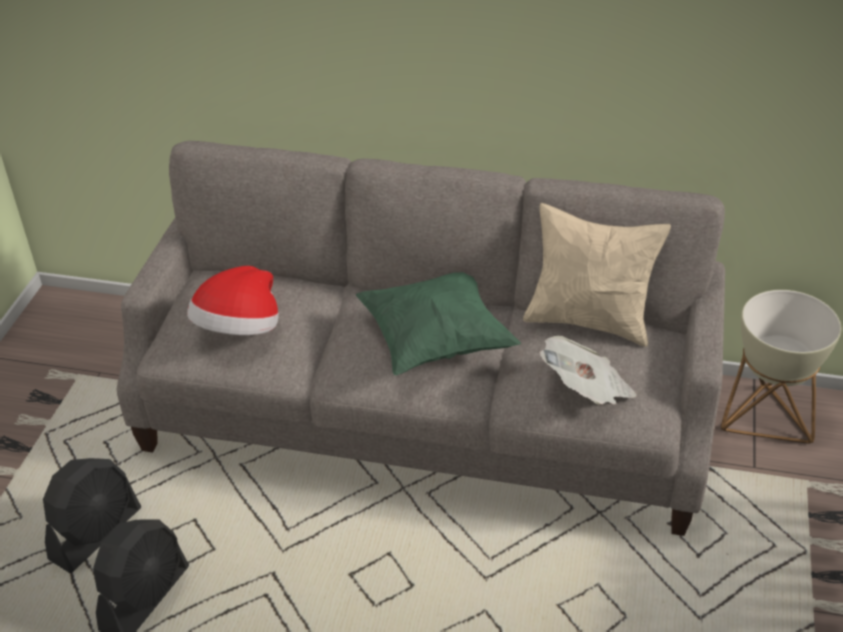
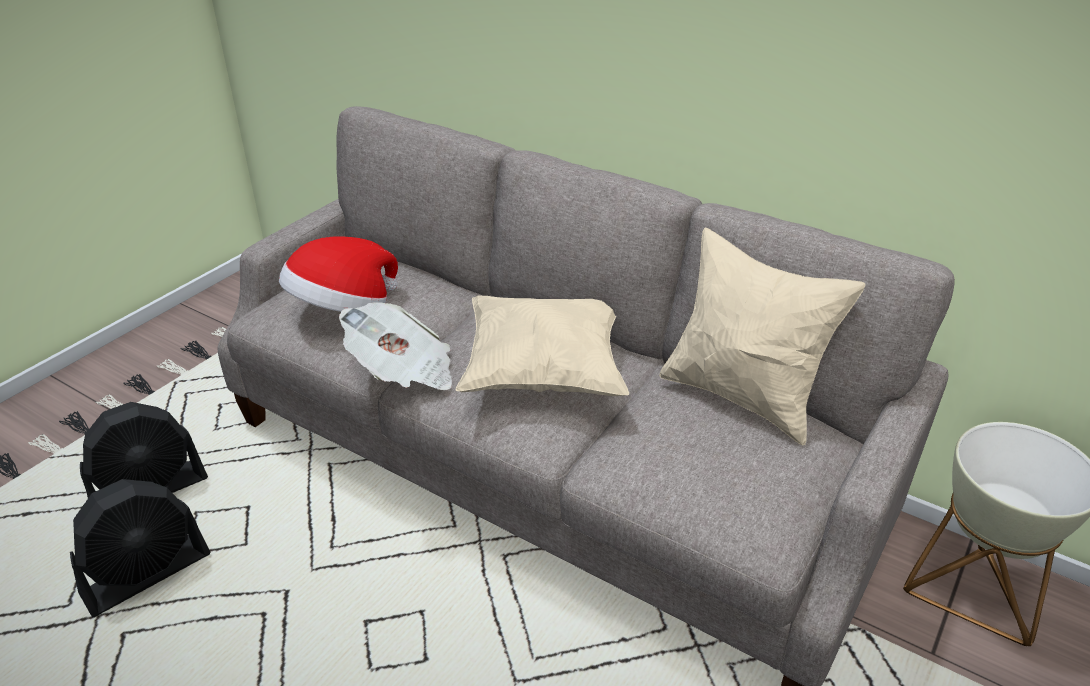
camera: 20 degrees right, 5 degrees down
(435, 341) = (544, 372): green pillow -> beige pillow
(586, 390) = (696, 476): newspaper -> newspaper (403, 371)

